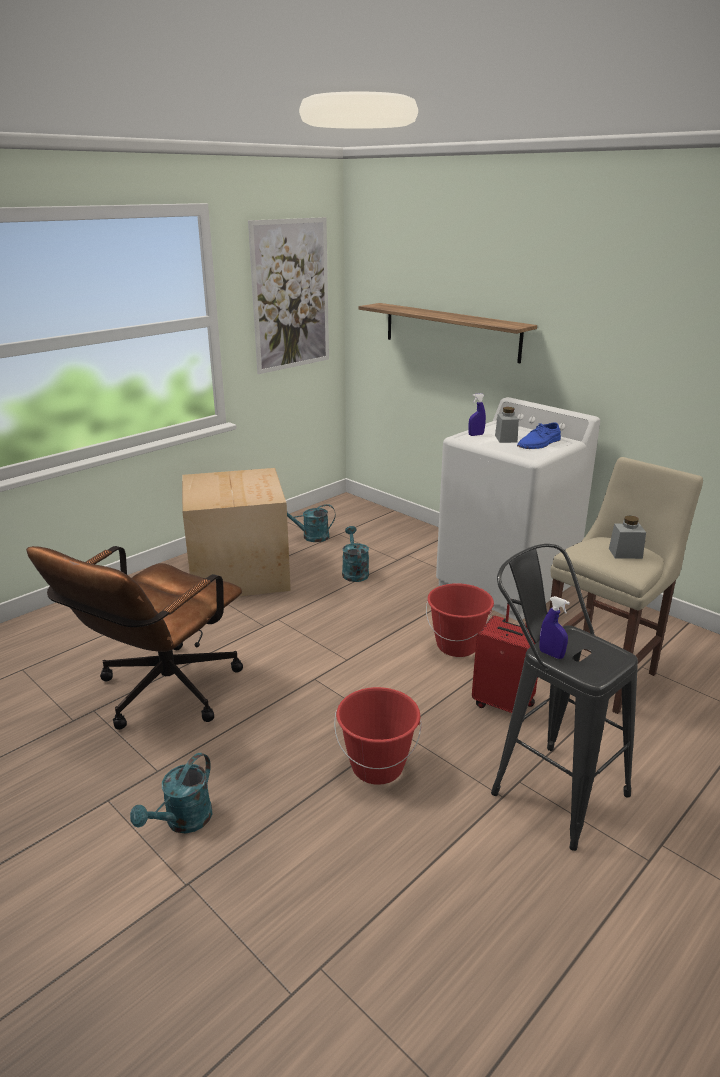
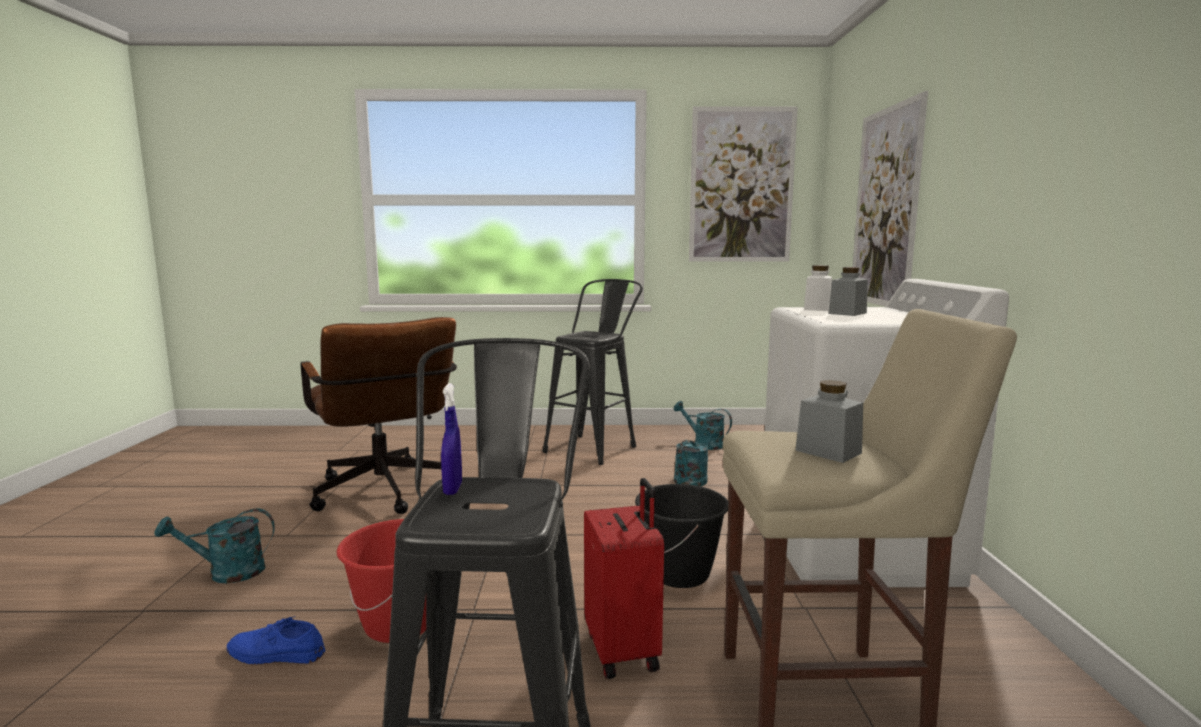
camera: 45 degrees right, 15 degrees down
(160, 695) = (385, 495): brown office chair -> brown office chair turned 105 degrees counterclockwise
(240, 572) = (596, 447): cardboard box -> black stool
(451, 331) = (885, 207): shelf -> picture
(457, 645) = (680, 573): red bucket -> black bucket
(476, 435) = (817, 309): blue spray bottle -> white jar
(539, 444) = (882, 319): blue shoe -> blue shoe (275, 654)

